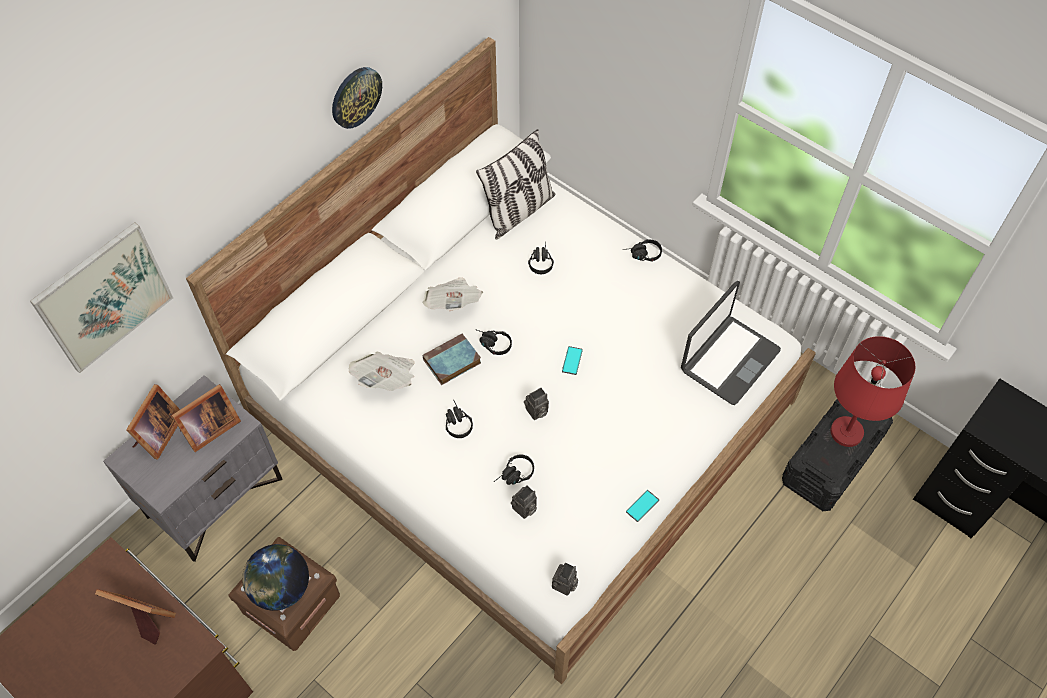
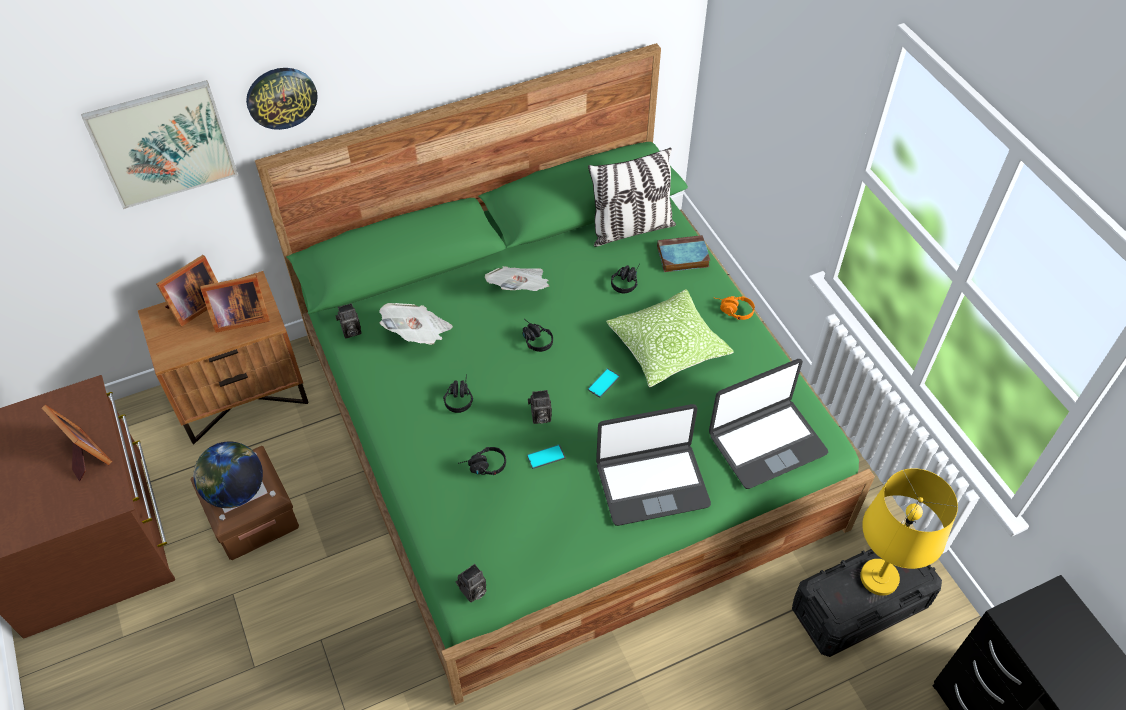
camera: 25 degrees right, 5 degrees down
(214, 496) = (242, 395): grey nightstand -> brown nightstand
(355, 97) = (483, 48): wall clock -> wall clock (281, 97)
(451, 362) = (486, 341): book -> book (682, 257)
(522, 408) = (562, 427): white bed -> green bed
(524, 509) = (474, 502): camera -> camera (350, 331)
(607, 307) = (667, 347): none -> pillow
(642, 255) = (732, 311): black headphones -> orange headphones
(642, 506) = (594, 548): phone -> phone (546, 457)
(657, 431) = (652, 483): none -> laptop
(846, 432) = (879, 577): red table lamp -> yellow table lamp

